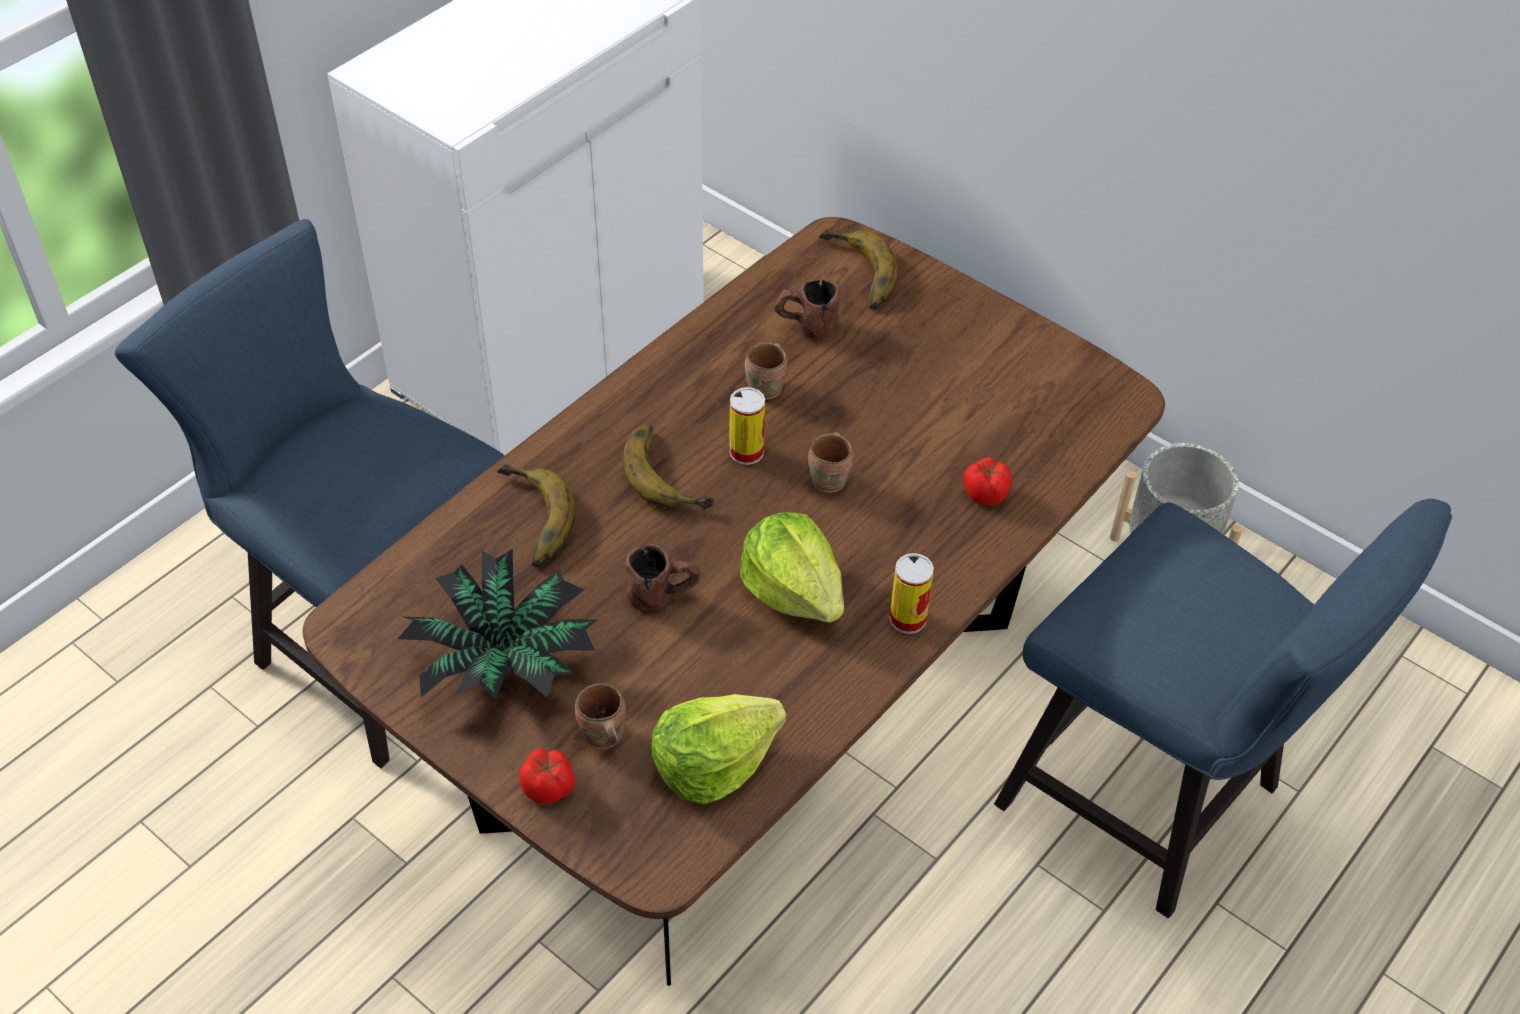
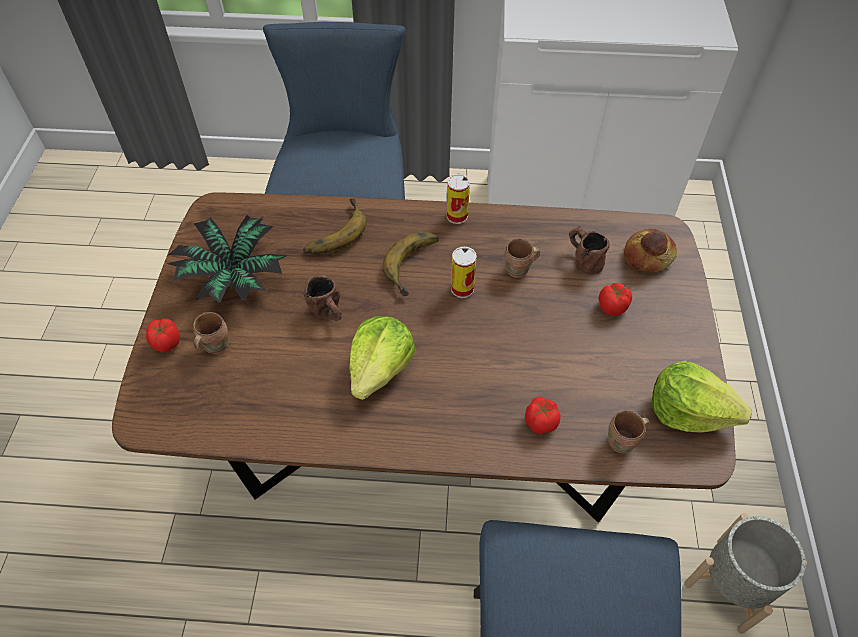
camera: 55 degrees right, 5 degrees up
(713, 763) = (229, 404): lettuce -> lettuce (688, 411)
(831, 479) = (478, 338): brown mug -> brown mug (623, 442)
(854, 275) = (648, 257): banana -> bread
(893, 345) = (613, 307): none -> tomato
(908, 619) = (405, 438): can -> can (457, 216)

